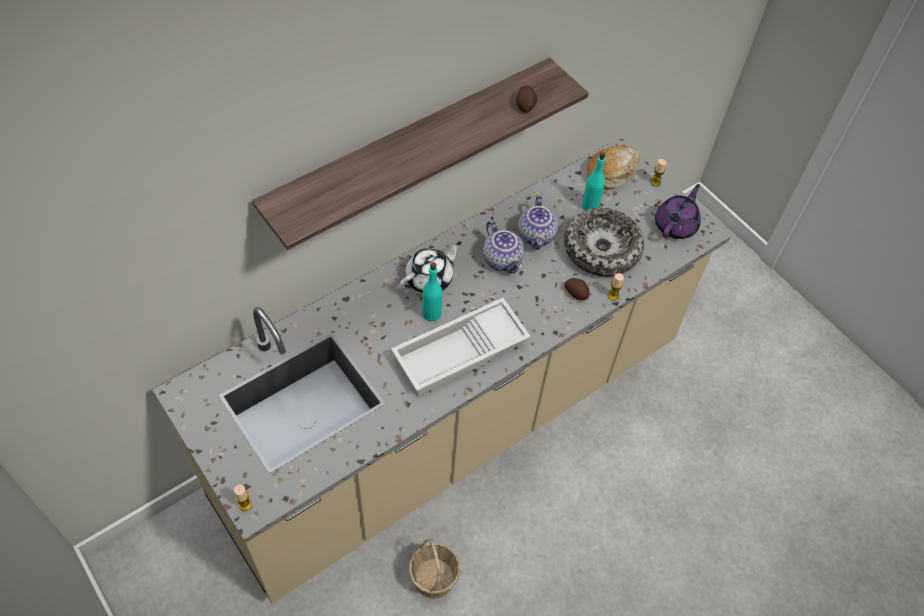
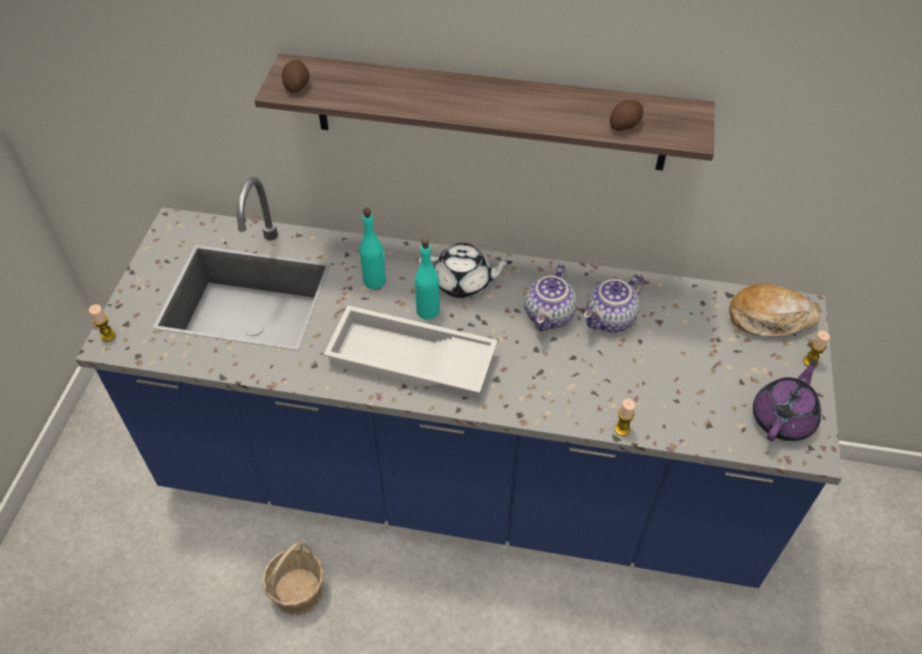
camera: 50 degrees right, 5 degrees down
(453, 422) = (461, 480): beige counter -> blue counter
(576, 293) = (586, 397): potato -> potato (297, 85)
(590, 206) = (703, 332): turquoise bottle -> turquoise bottle (375, 281)
(601, 250) = (664, 379): bowl -> none
(676, 225) = (783, 418): purple teapot -> purple teapot turned 45 degrees counterclockwise

